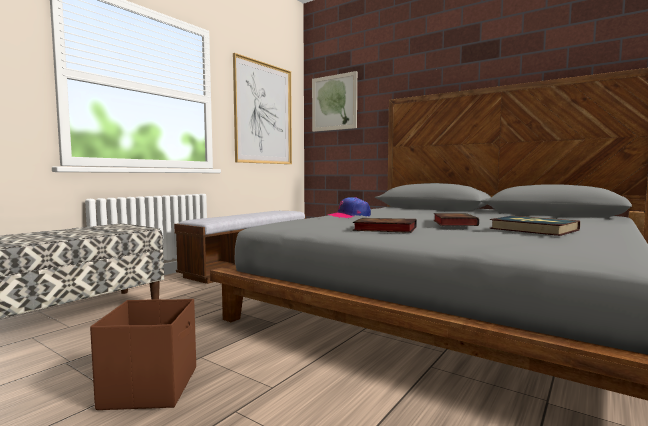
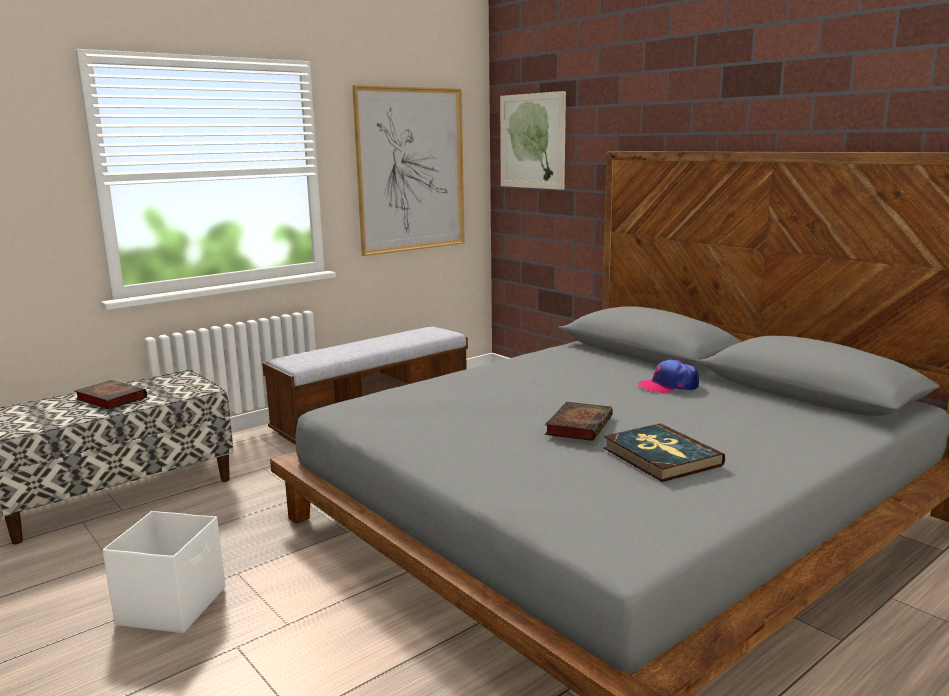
camera: 15 degrees right, 10 degrees up
(152, 387) = (173, 605): brown storage box -> white storage box
(349, 216) = (458, 392): cap -> cap (668, 386)
(383, 229) = (460, 438): book -> book (109, 398)

